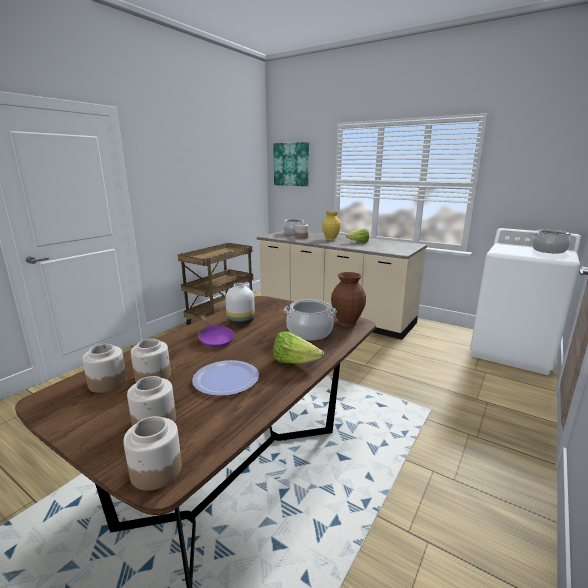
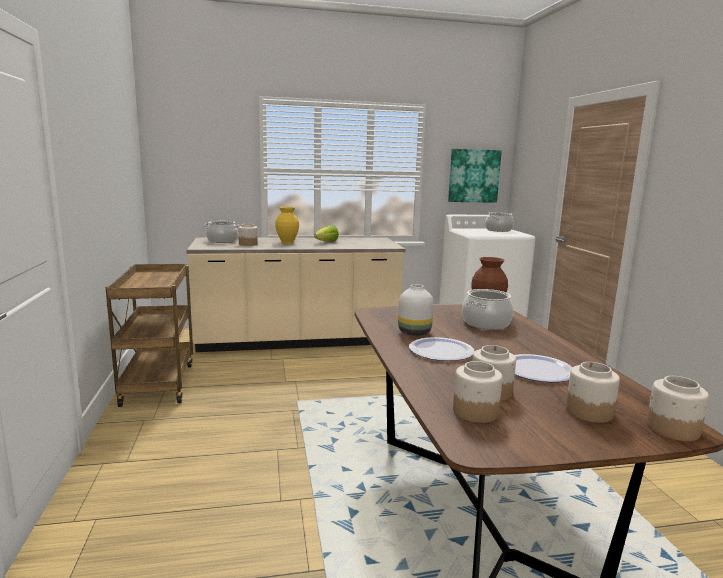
camera: 45 degrees left, 5 degrees down
(214, 339) = (441, 351): purple frying pan -> plate
(291, 164) = (187, 146): picture -> picture (473, 176)
(294, 362) = (539, 344): lettuce -> none

